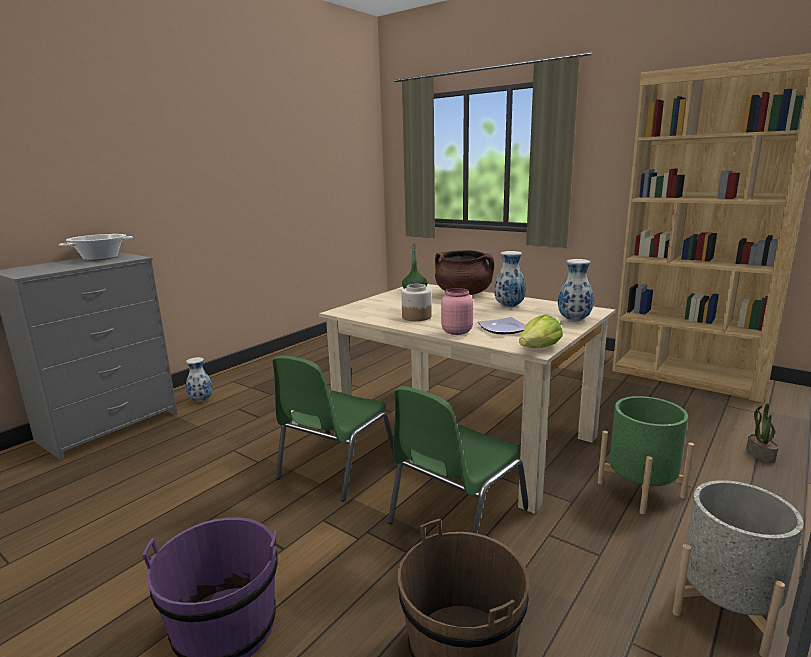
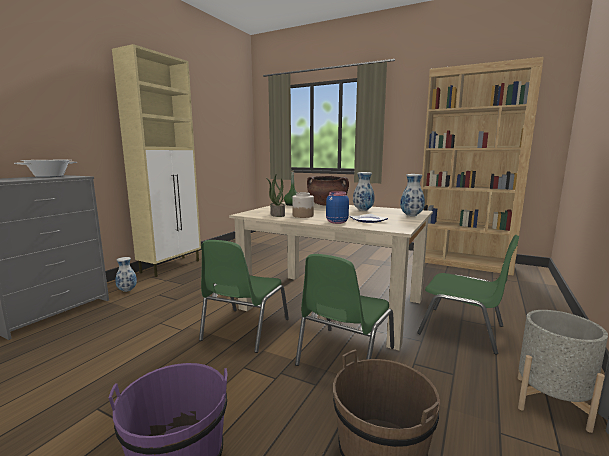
camera: 10 degrees left, 5 degrees down
(261, 366) = (171, 266): none -> beige cabinet
(456, 331) = (336, 222): pink jar -> blue jar
(539, 349) = (401, 229): lettuce -> none
(640, 490) = (462, 330): green planter -> green chair
(759, 454) = (525, 304): potted plant -> potted plant (277, 215)

